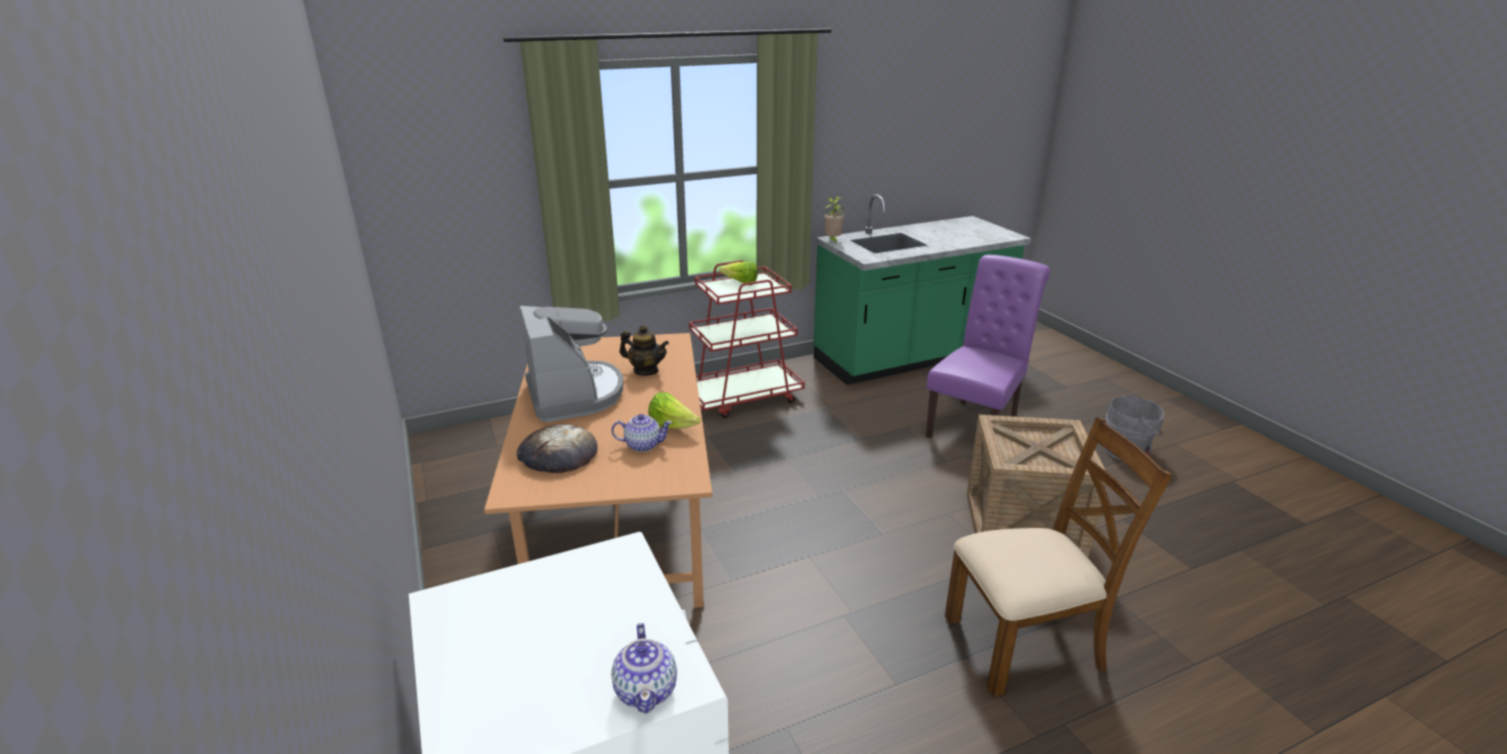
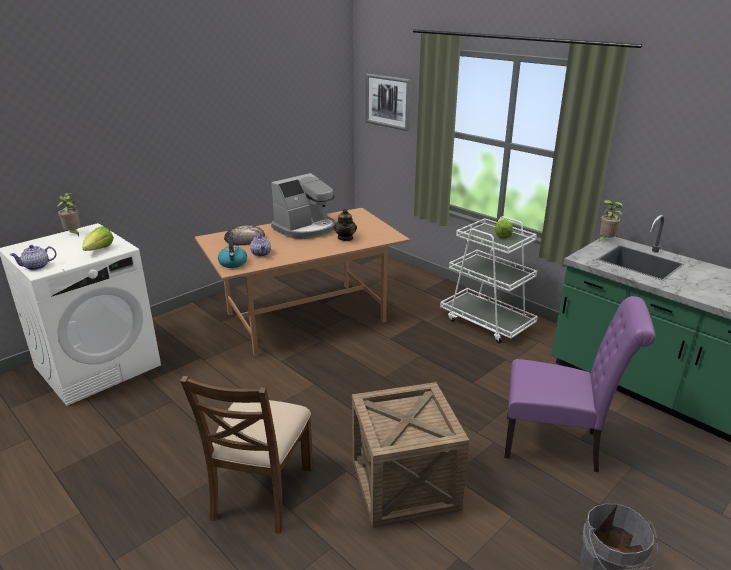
camera: 70 degrees right, 0 degrees up
(444, 167) = (388, 101): none -> picture
(456, 634) = (73, 234): none -> potted plant
(662, 476) = (233, 263): none -> kettle
(672, 426) = (284, 256): lettuce -> lettuce (99, 250)
(743, 397) = (486, 322): red cart -> white cart
(1025, 643) = (261, 492): brown chair -> brown chair turned 45 degrees clockwise

